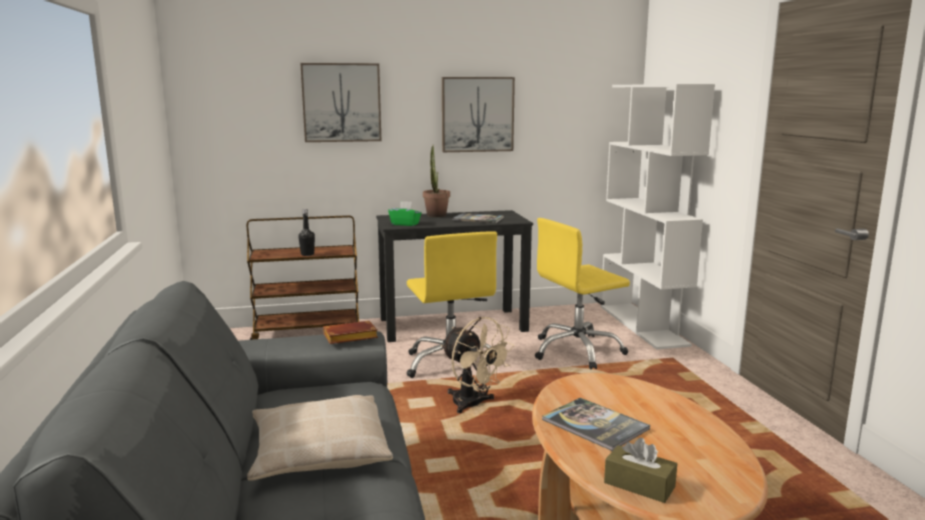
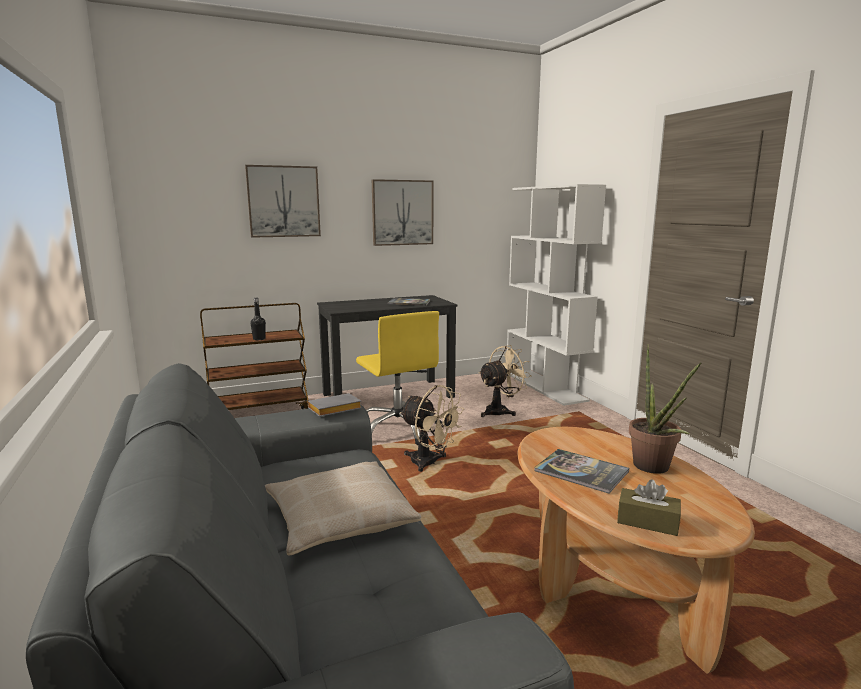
camera: 10 degrees left, 0 degrees up
(349, 338) = (334, 410): brown book -> grey book
(405, 224) = (347, 308): green tissue box -> none
(436, 216) = (370, 301): potted plant -> potted plant (654, 469)
(577, 351) = (501, 411): yellow office chair -> beige fan

